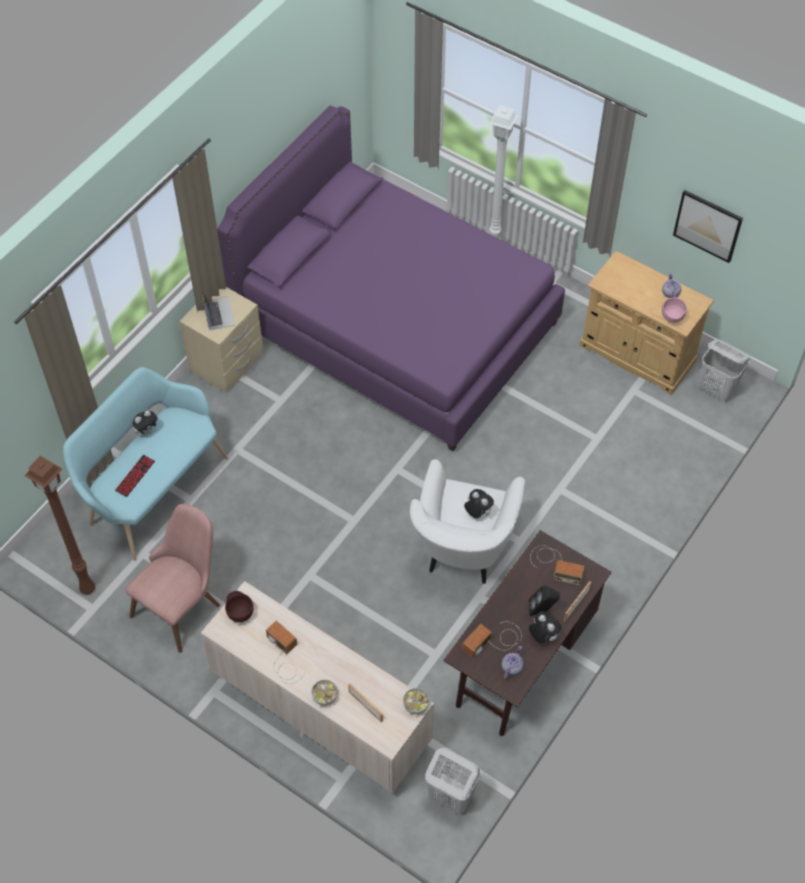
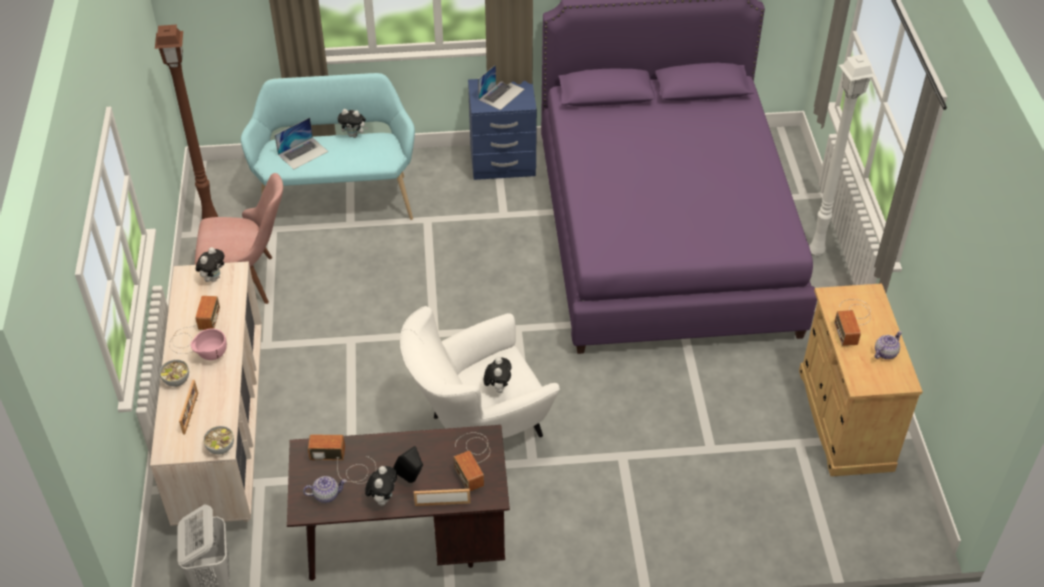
camera: 50 degrees right, 10 degrees down
(135, 476) = (303, 153): keyboard -> laptop
(227, 363) = (502, 163): beige nightstand -> blue nightstand
(240, 613) = (213, 278): brown bowl -> plush toy
(632, 288) = (852, 321): none -> radio
(672, 319) = (855, 372): pink bowl -> pink bowl (211, 356)
(707, 225) = (960, 295): picture -> none
(717, 389) = (883, 510): white laundry basket -> none

